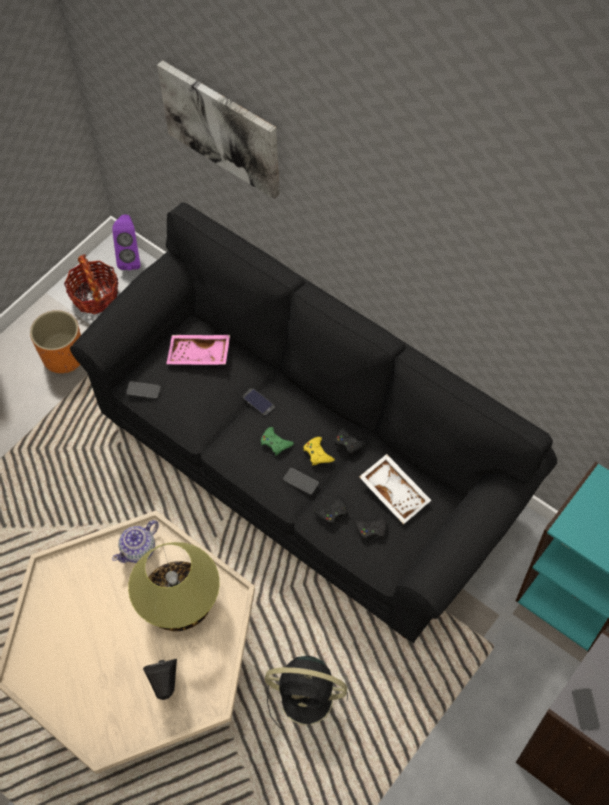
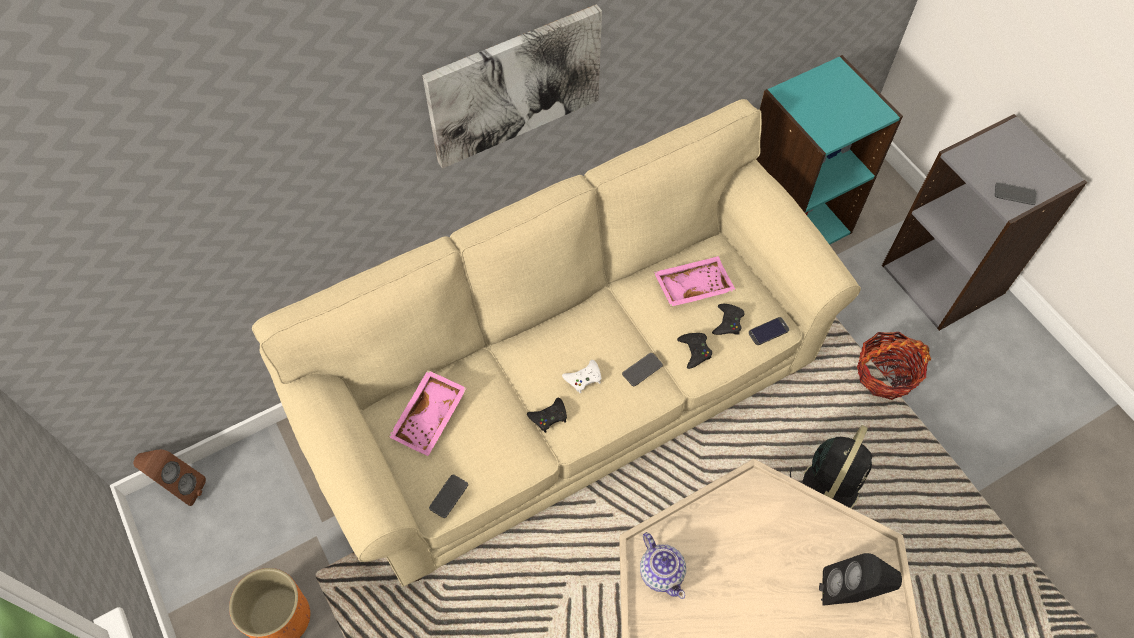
camera: 70 degrees left, 0 degrees up
(95, 296) = (211, 550): basket -> basket (885, 374)
(131, 258) = (180, 488): purple speaker -> brown speaker
(178, 601) = (744, 548): table lamp -> none
(222, 128) = (247, 185): picture -> picture (514, 85)
(258, 402) = (523, 377): phone -> phone (768, 331)
(275, 443) = (583, 378): green game controller -> white game controller
(307, 468) = (567, 394): black sofa -> beige sofa
(317, 453) = (614, 342): yellow game controller -> none
(349, 443) = (615, 307): black game controller -> black game controller (549, 417)
(395, 492) = (693, 285): white tray -> pink tray

